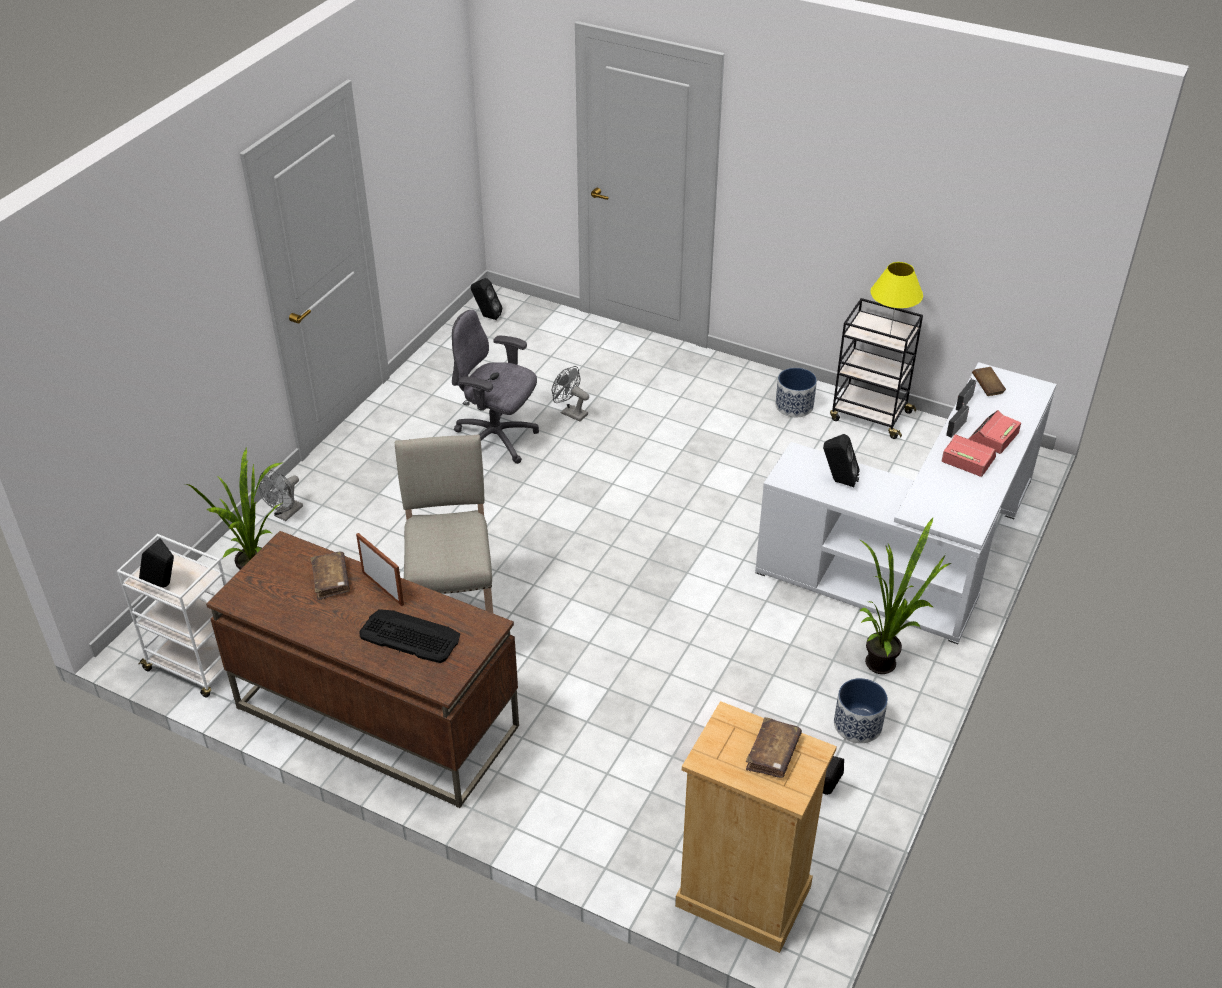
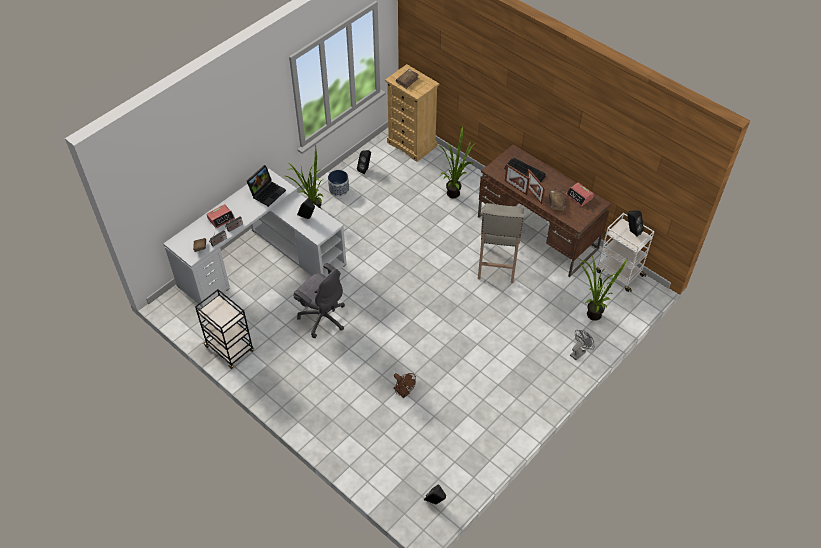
camera: 165 degrees left, 10 degrees up
(426, 596) = (516, 187): none -> picture frame
(496, 440) = (453, 380): grey office chair -> grey office chair (322, 317)
(570, 413) = (403, 392): grey fan -> brown fan
(586, 777) = (455, 192): none -> potted plant
(794, 406) = (269, 366): planter -> none
(889, 338) = (220, 306): yellow table lamp -> none
(946, 497) = (267, 192): none -> laptop
(967, 460) = (243, 209): alarm clock -> alarm clock (579, 197)

